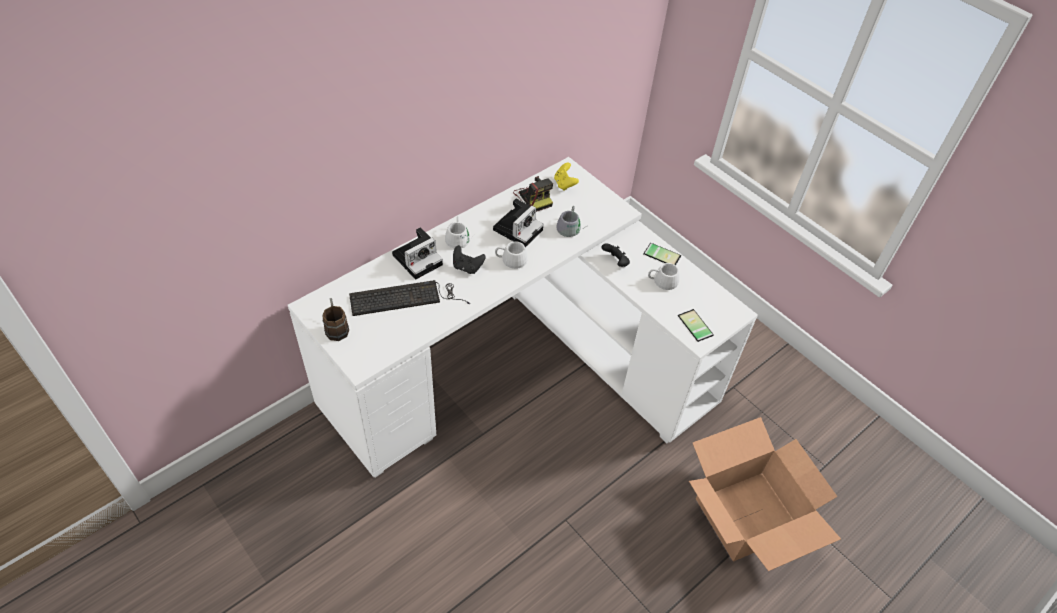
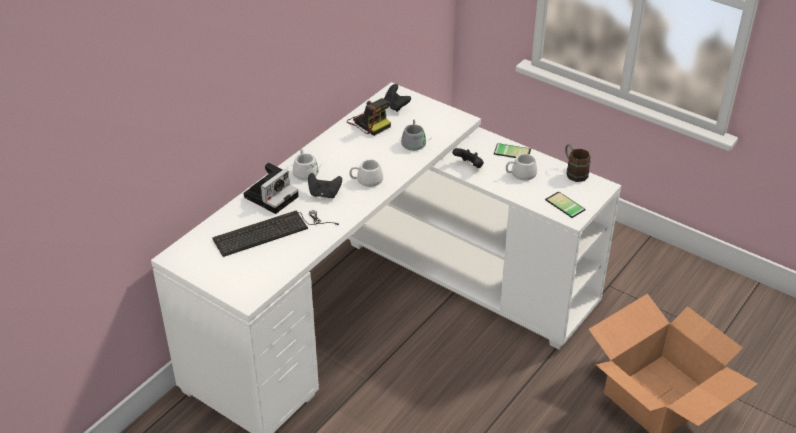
camera: 10 degrees left, 10 degrees down
(336, 327) = (209, 269): brown mug -> brown mug (574, 172)
(518, 228) = (363, 152): camera -> none
(564, 184) = (396, 106): yellow game controller -> black game controller

